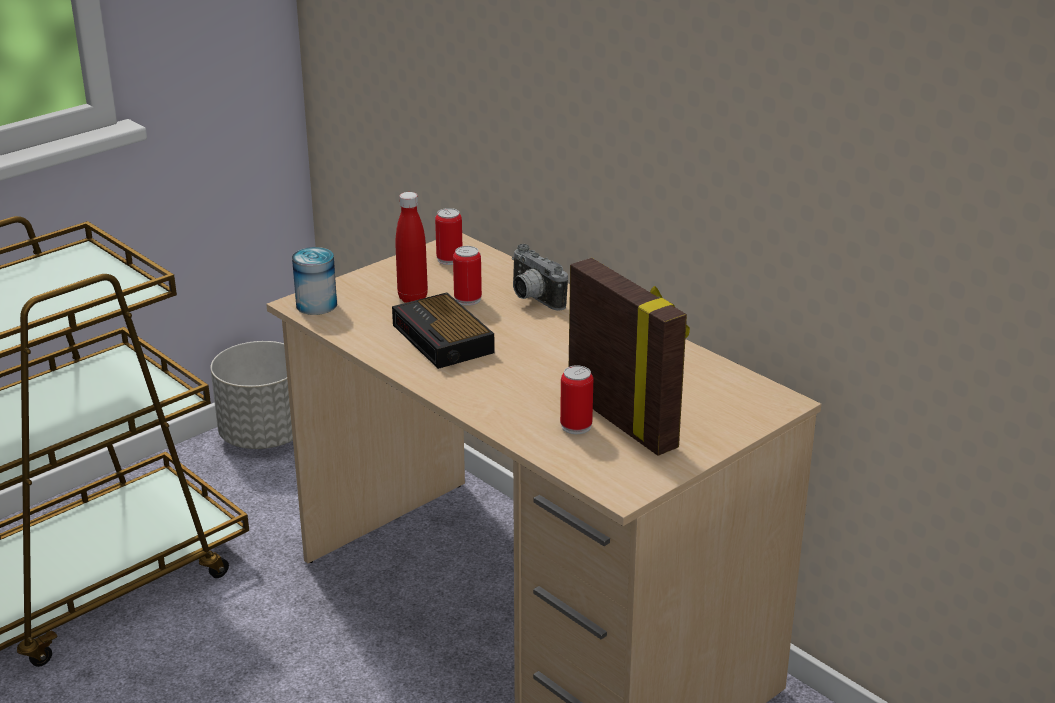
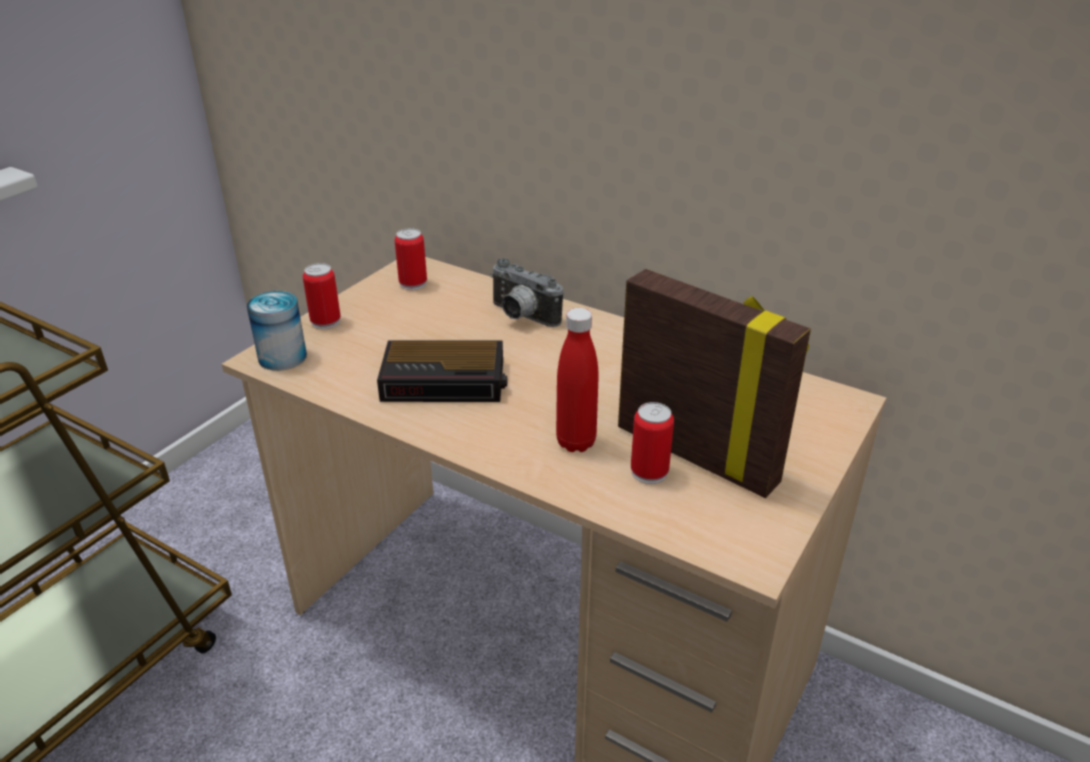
camera: 15 degrees left, 5 degrees up
(263, 436) = (220, 475): grey planter -> none
(412, 298) = (390, 333): red bottle -> red bottle (576, 442)
(444, 340) = (446, 380): alarm clock -> alarm clock turned 45 degrees counterclockwise
(467, 299) = (452, 327): can -> can (325, 322)

